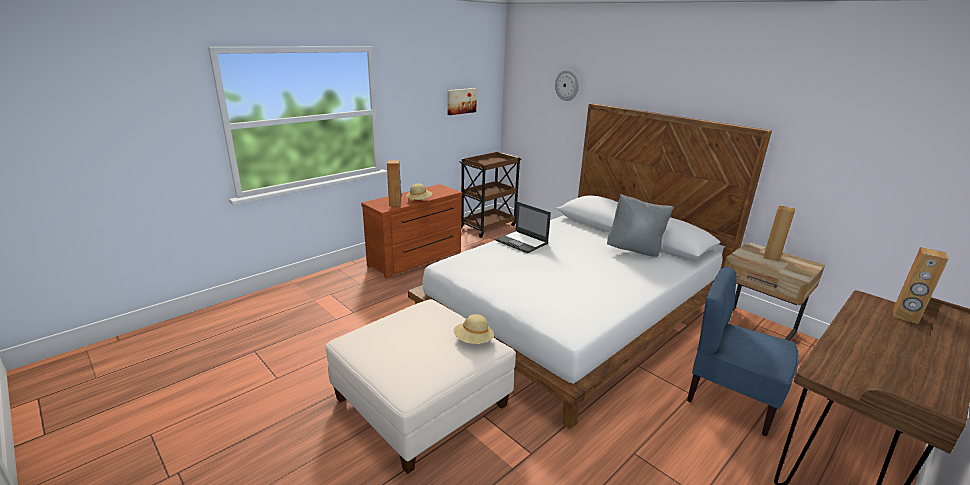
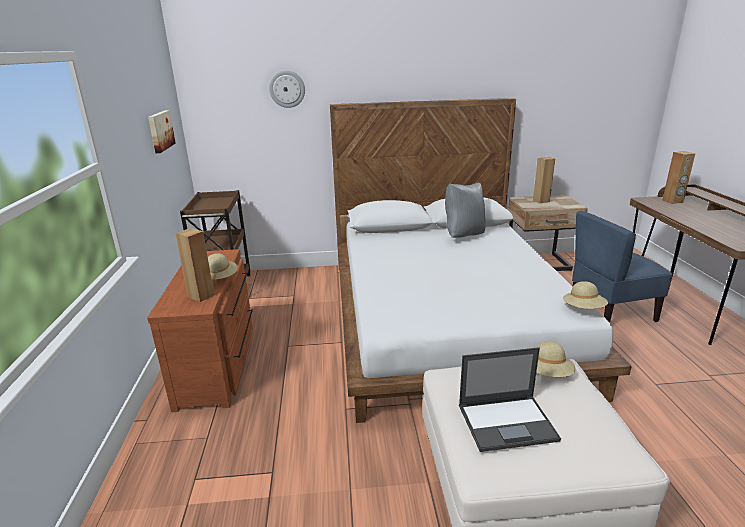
camera: 50 degrees left, 0 degrees up
(522, 242) = (388, 269): laptop -> laptop (508, 422)
(578, 330) = (583, 309): none -> beige hat

